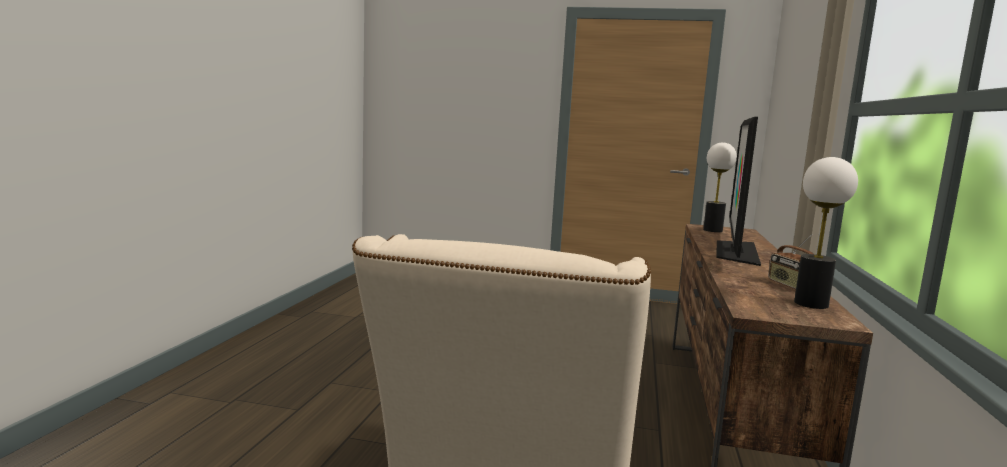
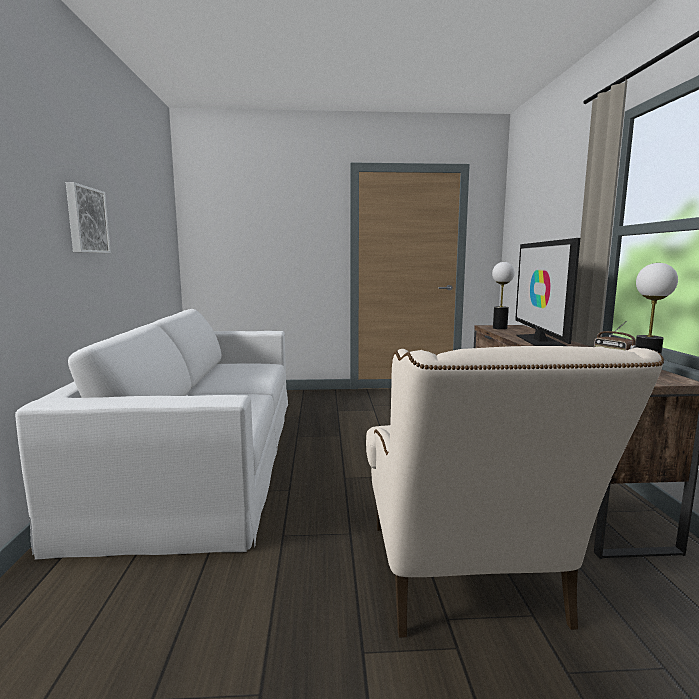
camera: 15 degrees left, 0 degrees up
(221, 71) = (85, 220): none -> picture
(329, 338) = (203, 454): none -> white sofa

